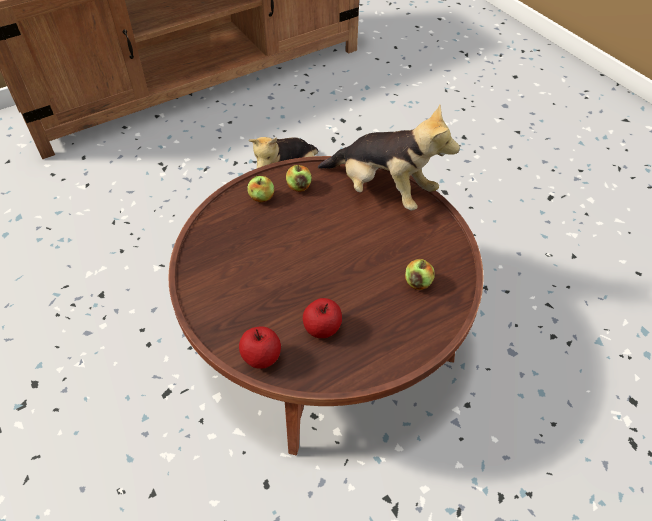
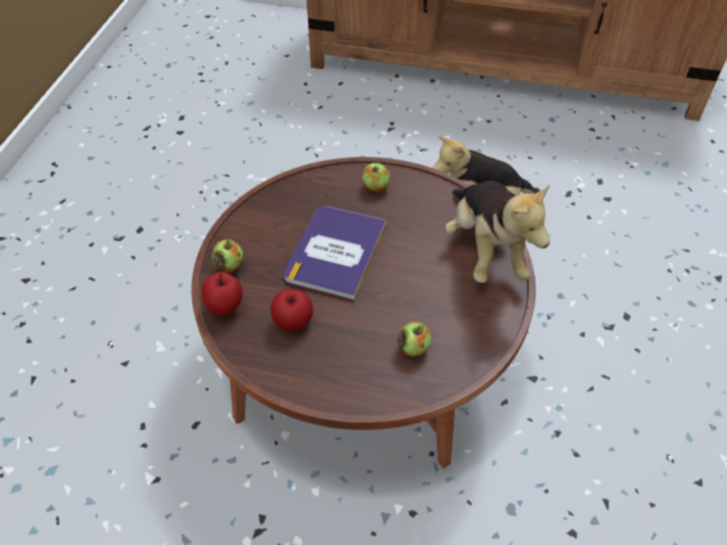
camera: 45 degrees right, 0 degrees up
(290, 260) = (335, 251): none -> book
(299, 187) = (416, 198): apple -> apple (229, 265)

